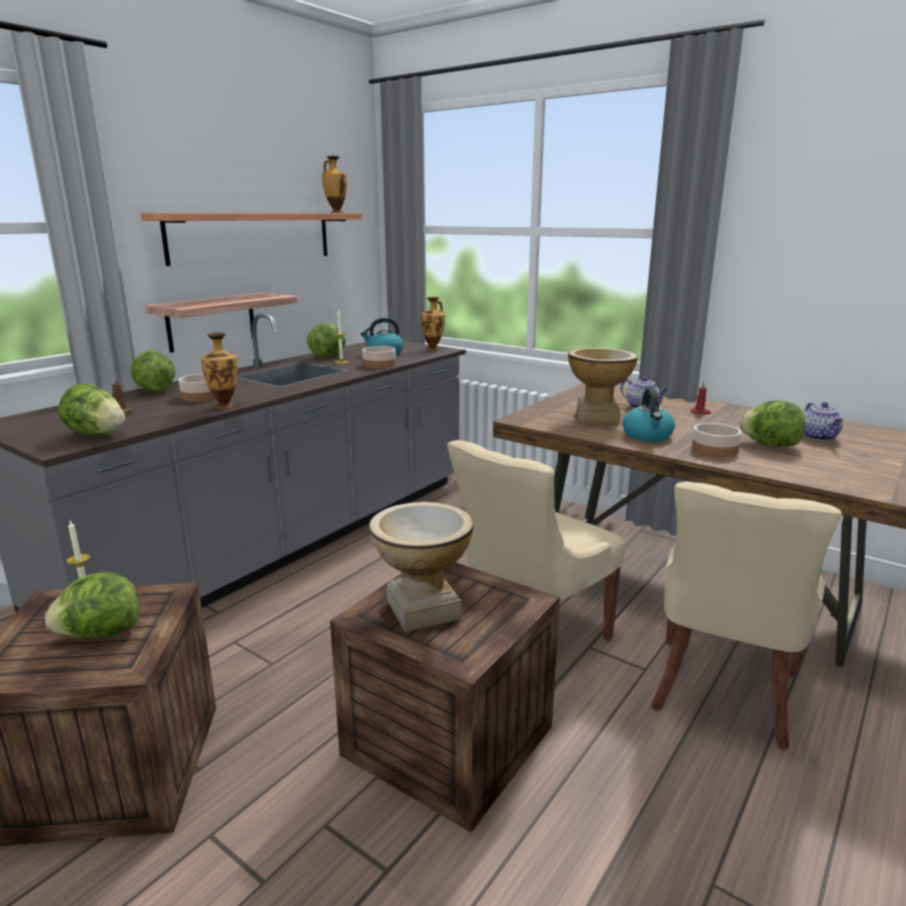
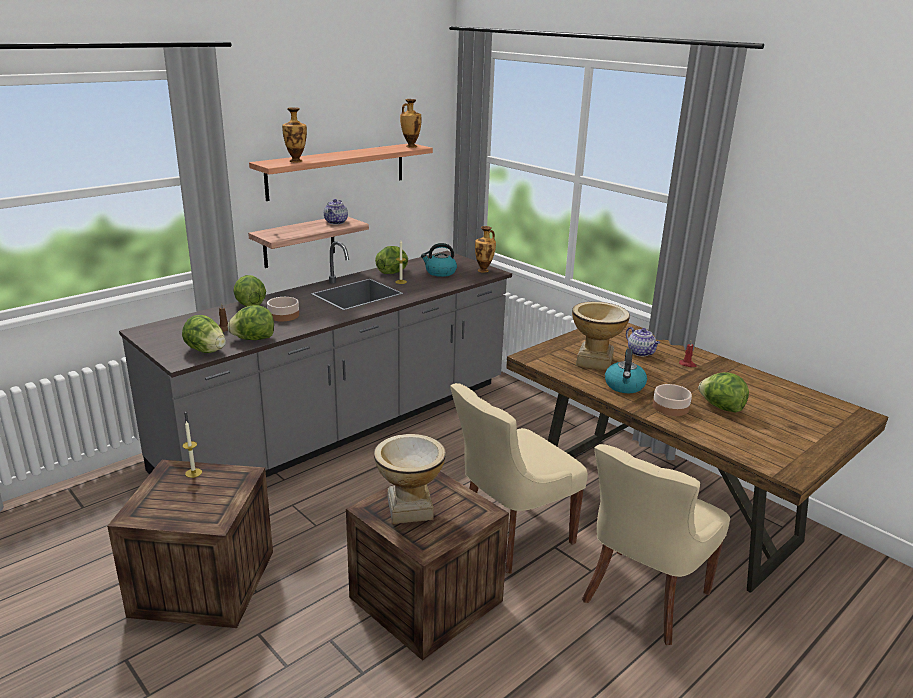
camera: 10 degrees right, 5 degrees up
(100, 634) = (200, 497): lettuce -> lettuce (253, 339)
(225, 406) = (298, 328): vase -> vase (296, 161)
(379, 364) = (431, 288): bowl -> none
(819, 437) = (770, 404): teapot -> teapot (336, 222)

